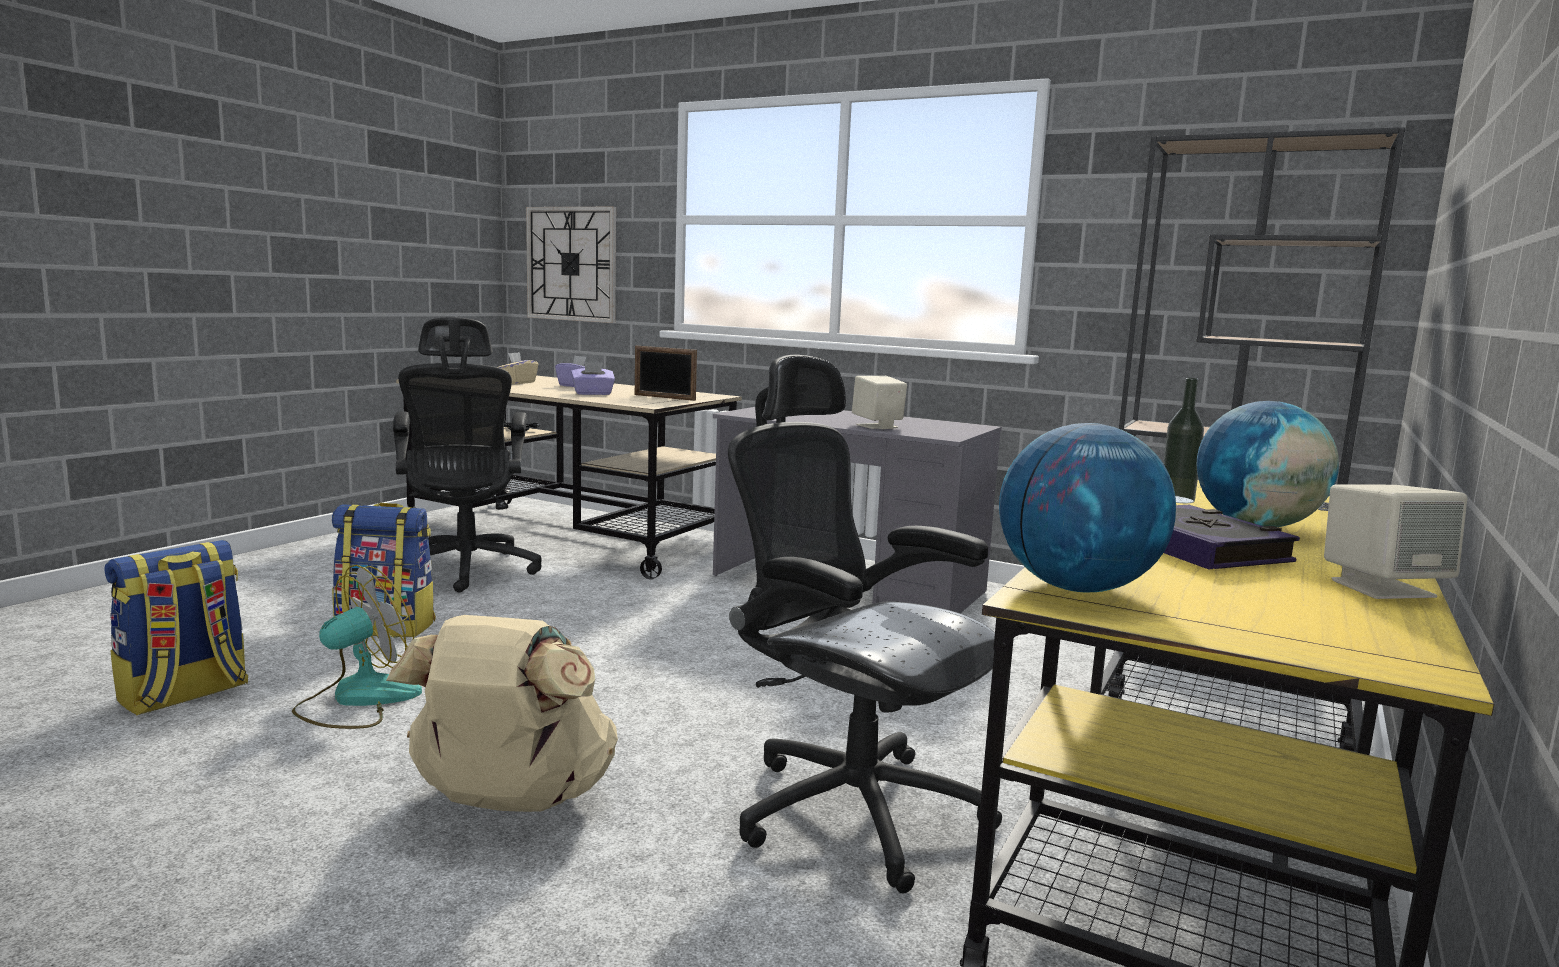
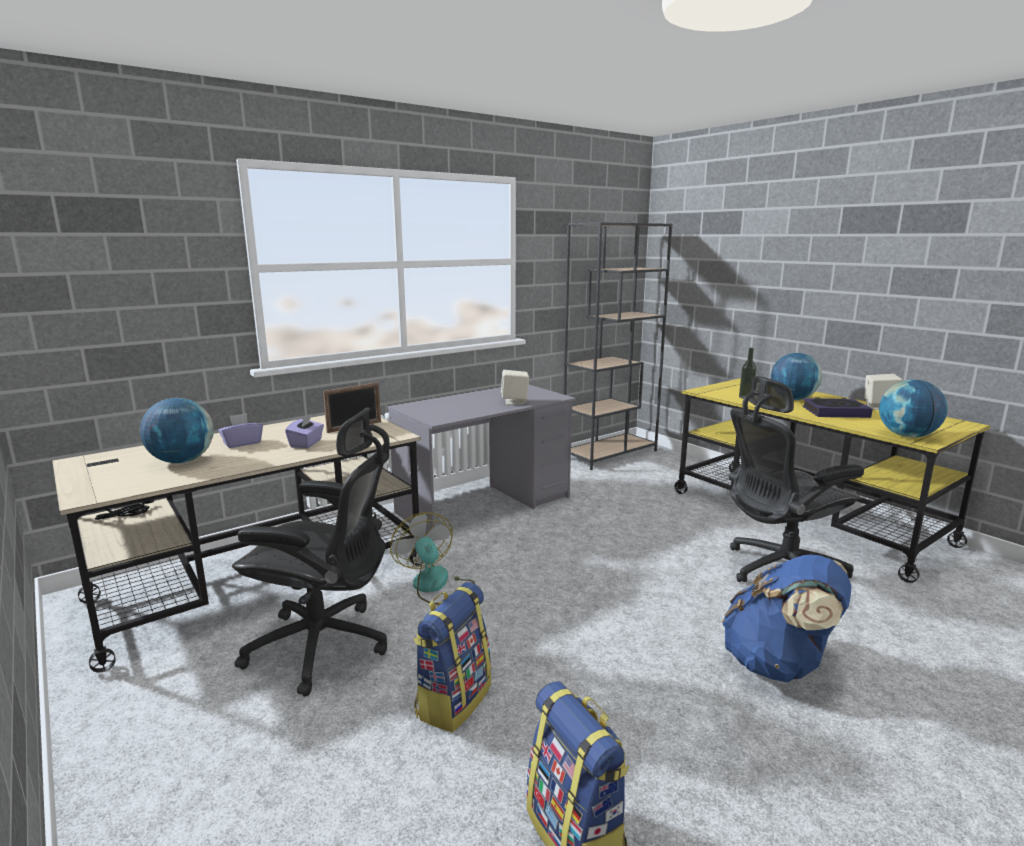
camera: 65 degrees left, 5 degrees up
(357, 700) = (617, 721): fan -> fan (435, 586)
(510, 801) = (779, 664): beige backpack -> blue backpack
(517, 382) = (182, 461): beige tissue box -> globe
(571, 264) = (110, 321): wall clock -> none

